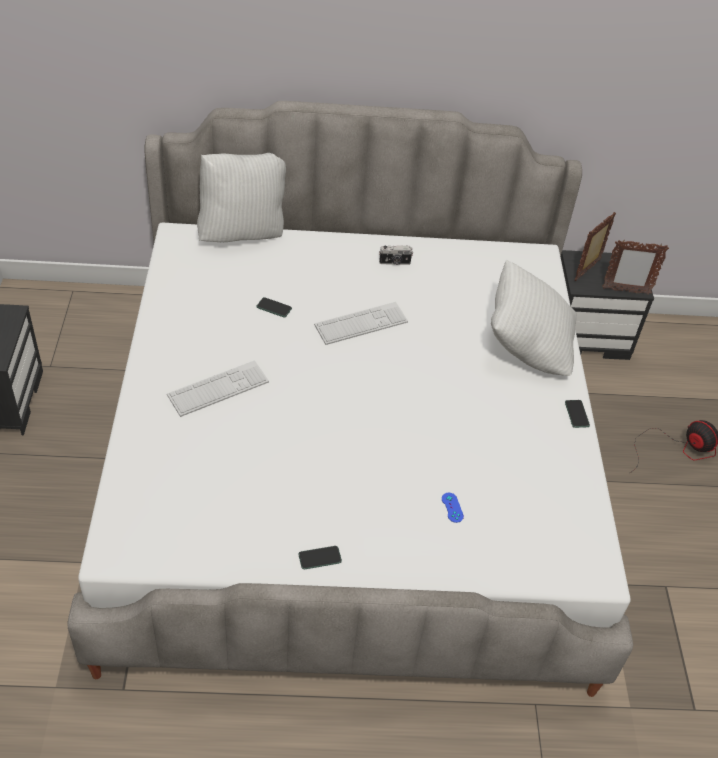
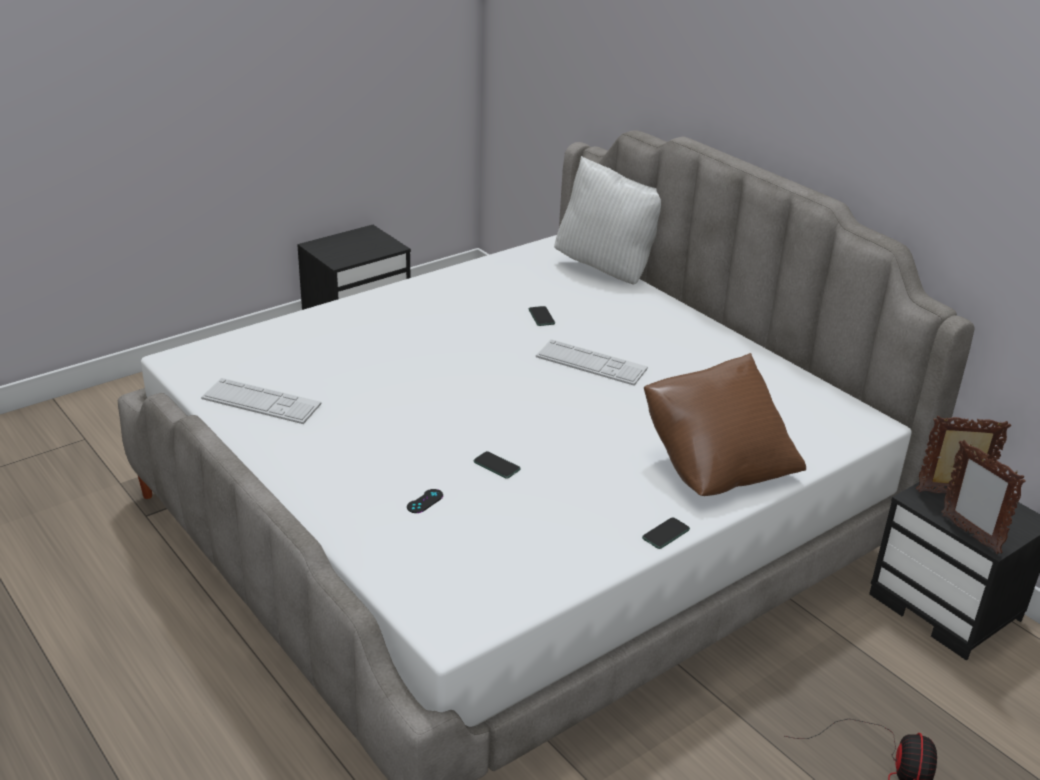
camera: 55 degrees right, 15 degrees down
(218, 389) = (408, 331): keyboard -> keyboard (261, 402)
(320, 558) = (277, 452): phone -> phone (496, 466)
(395, 263) = (703, 348): camera -> none
(452, 507) = (425, 501): blue game controller -> black game controller
(528, 346) = (717, 466): white pillow -> brown pillow

